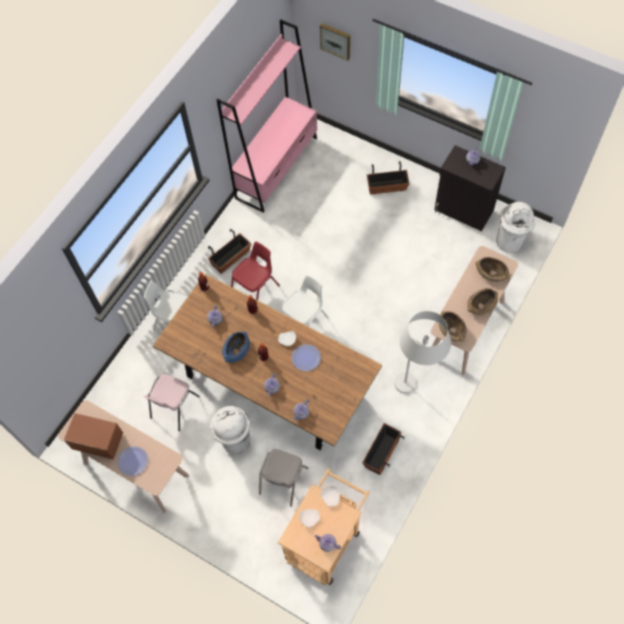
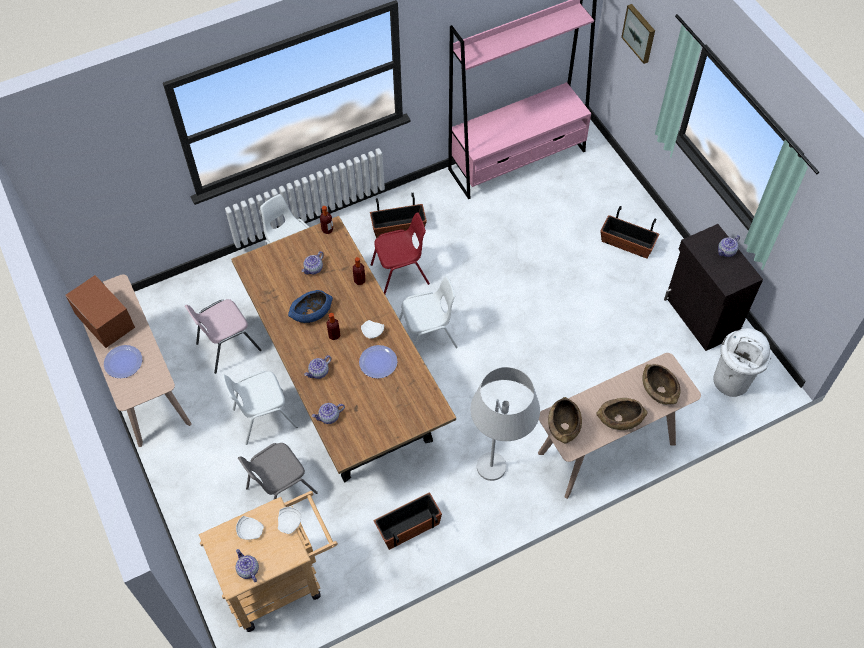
camera: 30 degrees right, 5 degrees down
(235, 440) = (263, 417): white trash can -> white chair

